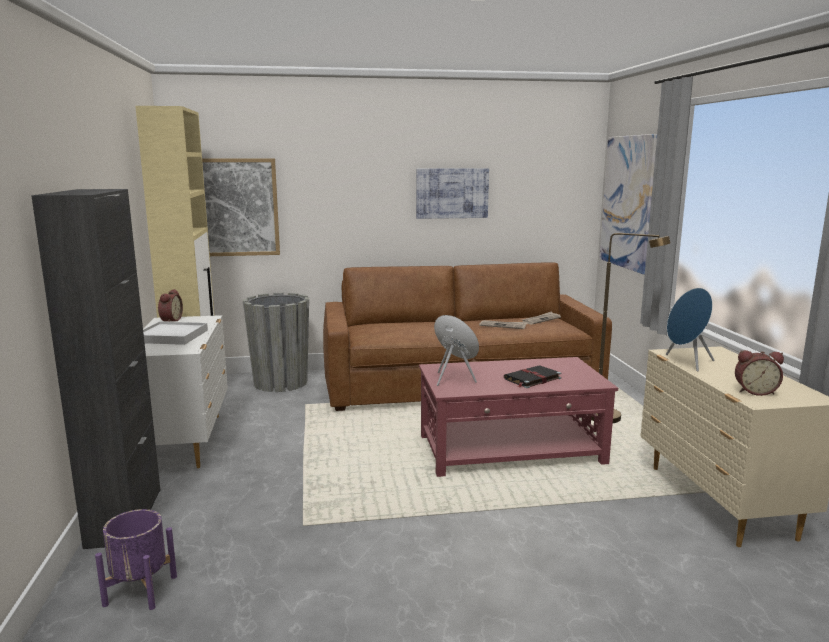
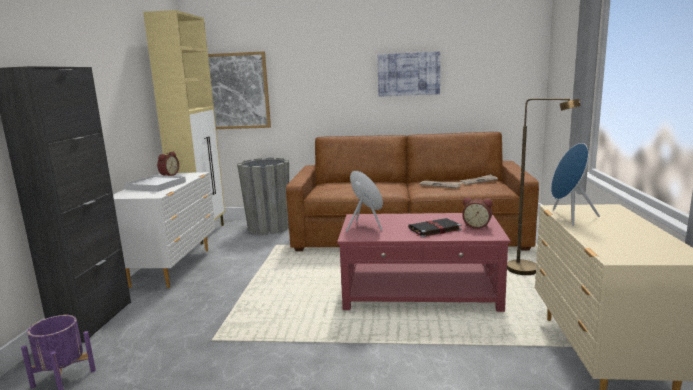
camera: 15 degrees right, 0 degrees up
(628, 202) = (564, 74): picture -> none
(755, 391) = (621, 247): alarm clock -> alarm clock (477, 226)

